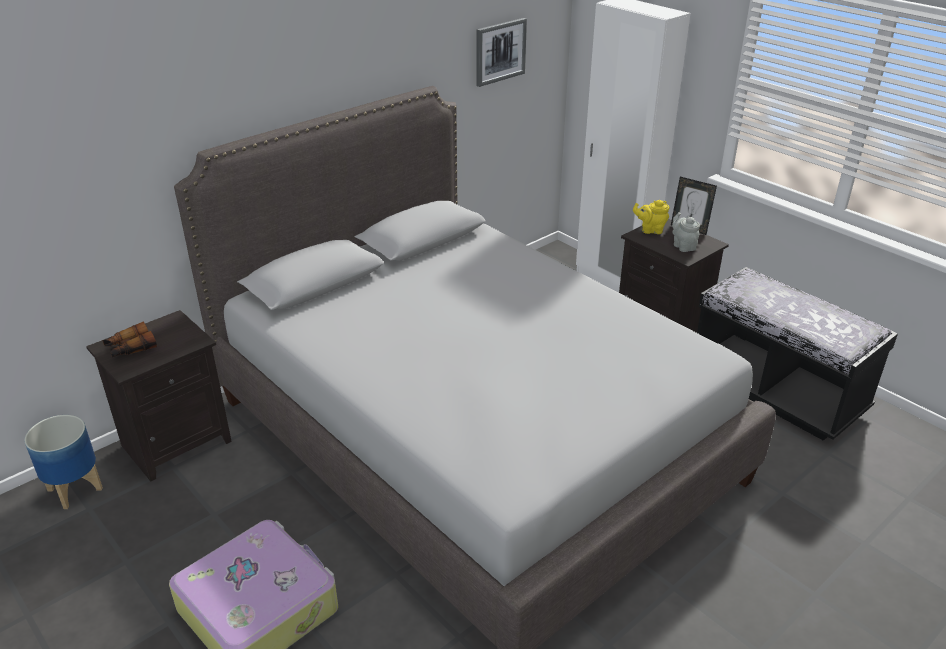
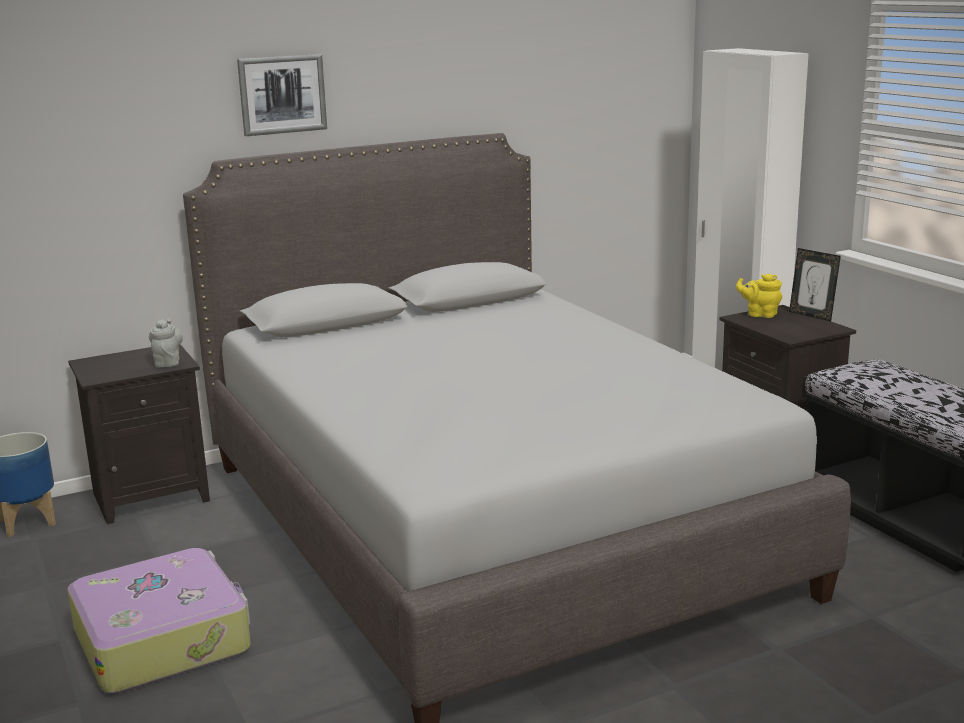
camera: 15 degrees right, 15 degrees down
(130, 348) = (110, 364): binoculars -> none
(500, 51) = (594, 110): picture -> picture (282, 94)
(683, 246) = (794, 328): grey teapot -> grey teapot (168, 362)

